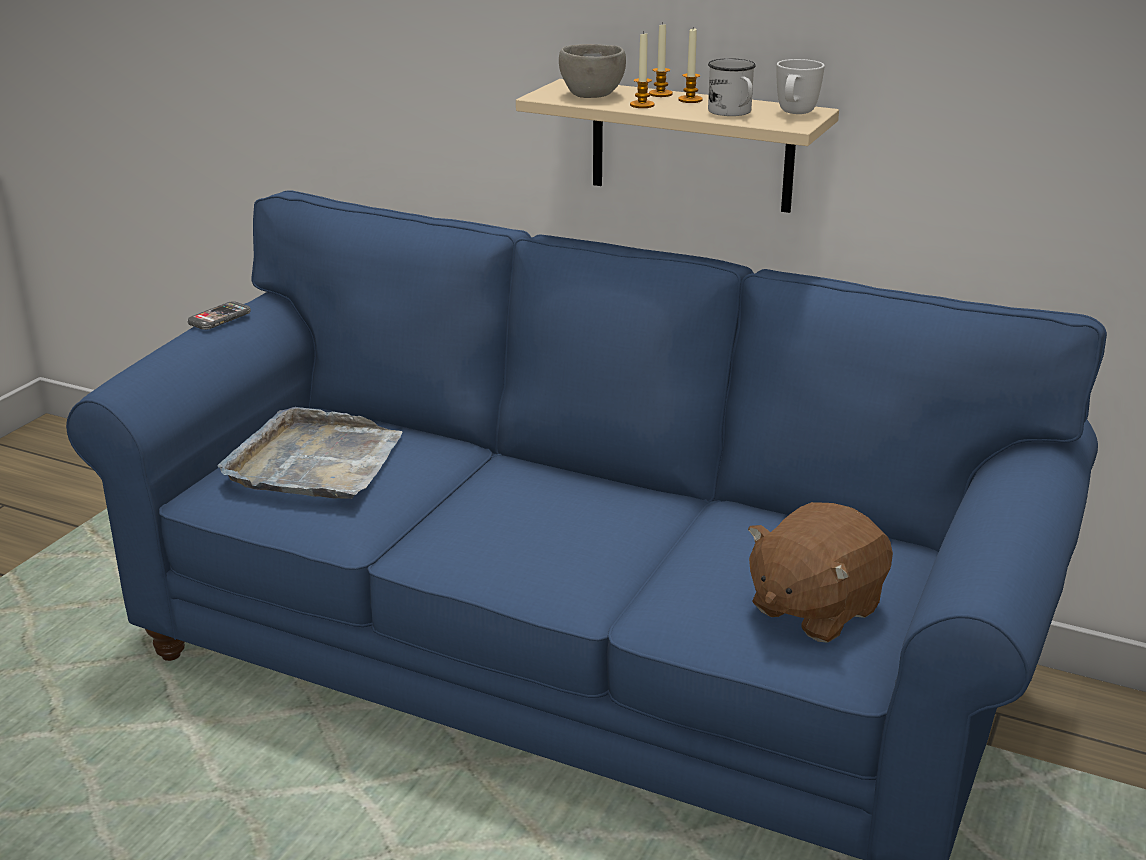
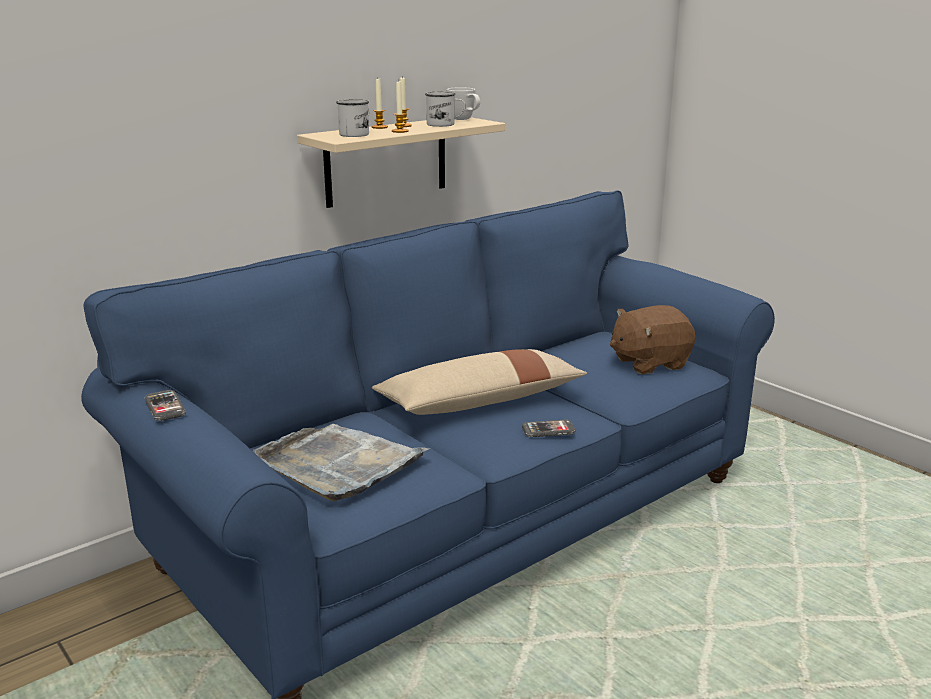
camera: 65 degrees left, 5 degrees down
(512, 573) = (548, 430): none -> phone
(560, 507) = (480, 402): none -> beige pillow
(593, 95) = (357, 134): grey bowl -> white mug
(814, 608) = (649, 363): brown plush toy -> brown plush toy turned 90 degrees clockwise

